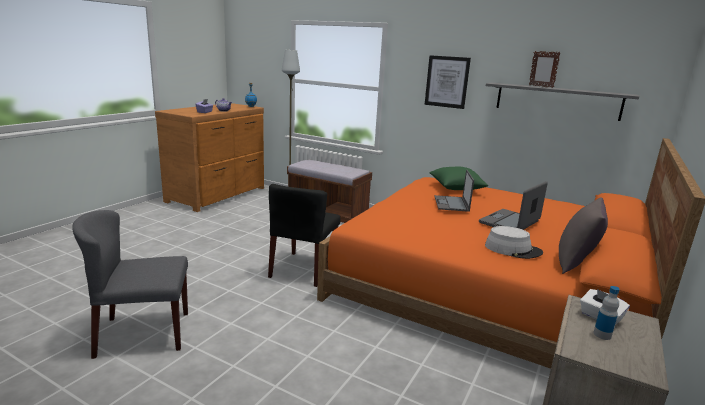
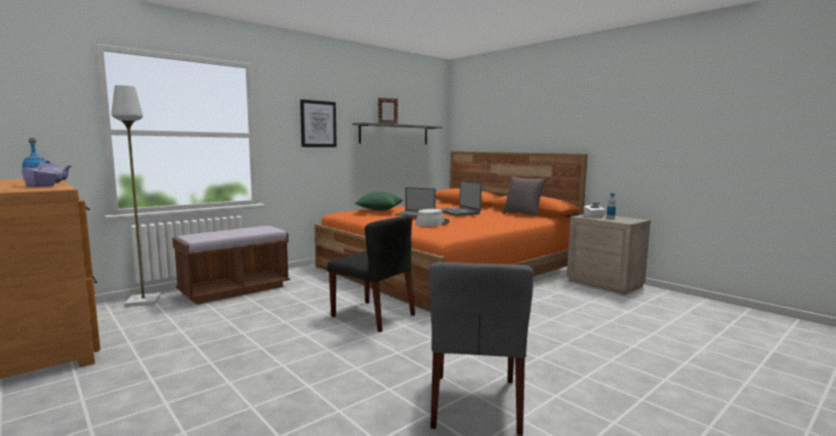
camera: 70 degrees left, 10 degrees down
(513, 249) = (501, 218): grey hat -> grey hat (432, 223)

